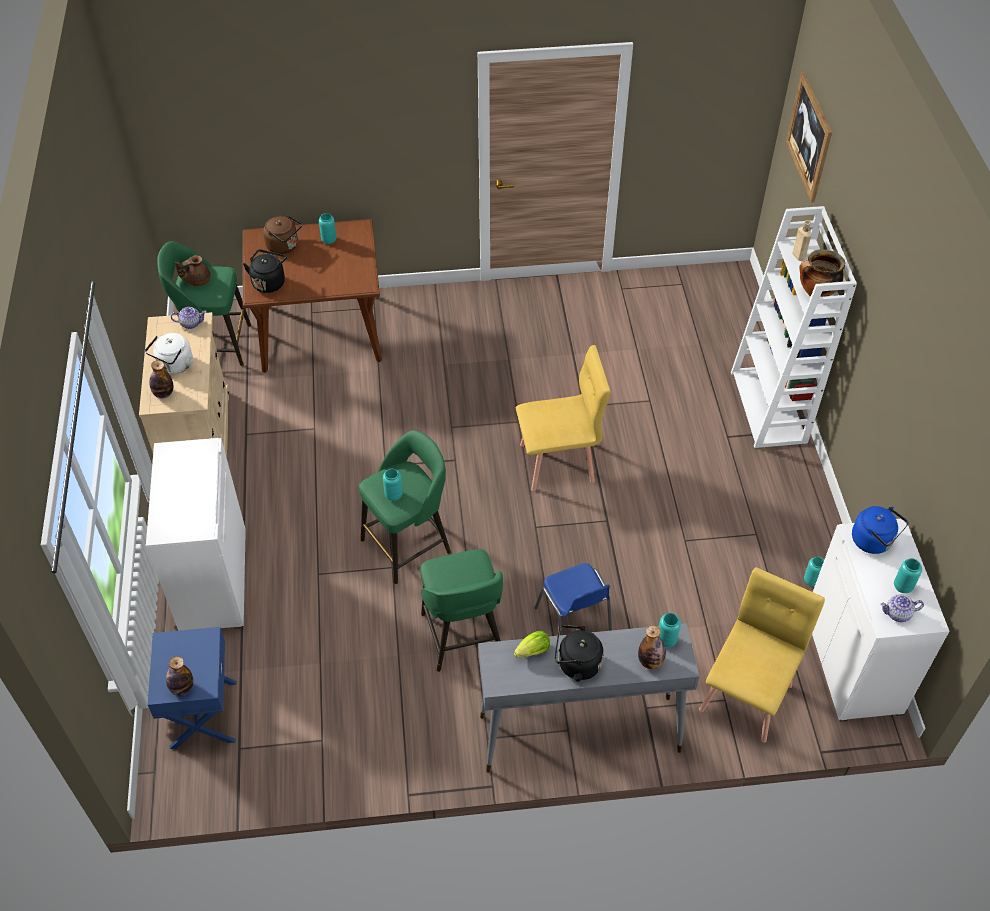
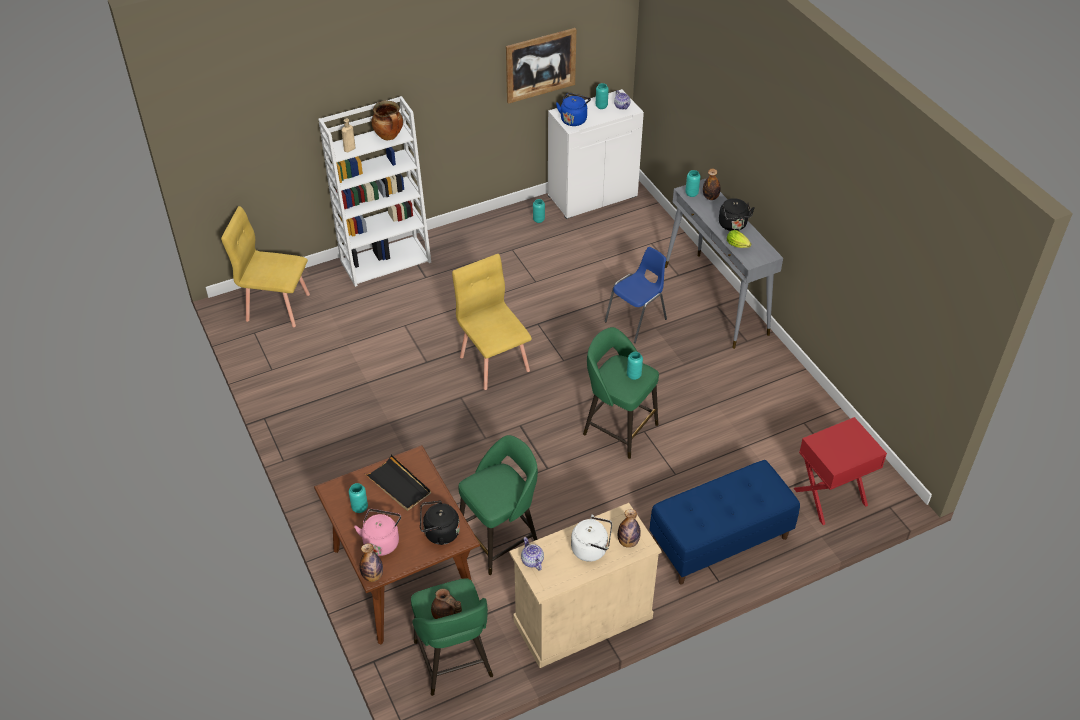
camera: 110 degrees left, 5 degrees down
(182, 688) = (862, 439): bottle -> bottle (372, 576)
(202, 714) = (831, 497): blue nightstand -> red nightstand
(212, 580) = (720, 541): white cabinet -> blue bench
(284, 246) = (381, 541): brown kettle -> pink kettle
(339, 268) = (399, 485): none -> black tray
(463, 637) = (680, 373): green stool -> green stool (500, 539)
(746, 697) = (643, 234): yellow chair -> yellow chair (277, 306)
(809, 137) = (244, 124): picture -> picture (540, 65)

